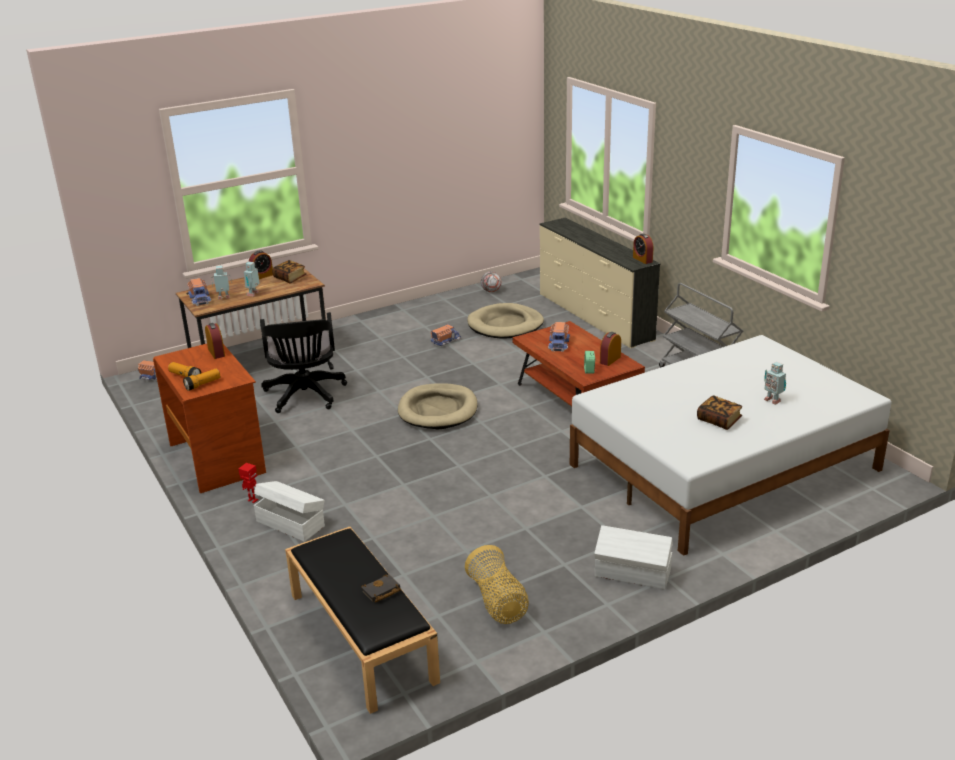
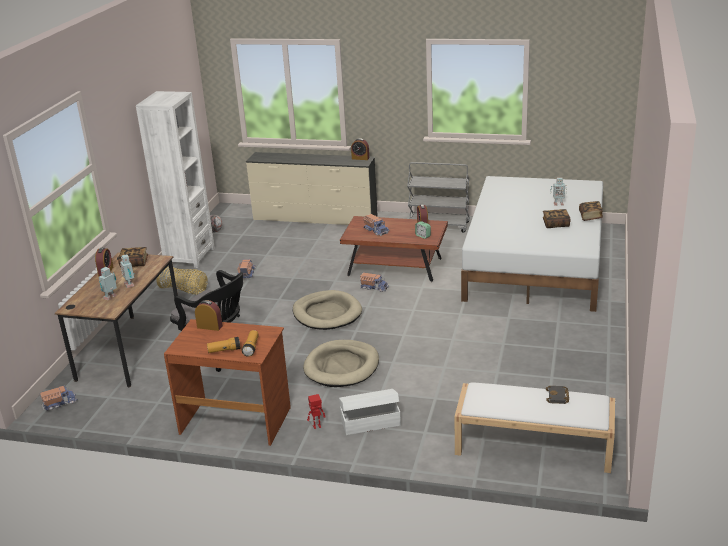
camera: 45 degrees left, 0 degrees up
(200, 299) = (91, 306): toy truck -> toy truck (374, 287)
(360, 636) = (532, 445): black bench -> white bench
(433, 305) = (189, 256): none -> white bookcase
(498, 602) = (562, 384): basket -> basket (185, 290)
(505, 325) = (267, 247): beige dog bed -> beige dog bed (342, 366)
(633, 573) = (592, 332): white storage box -> none
(778, 432) = (590, 216): none -> book

